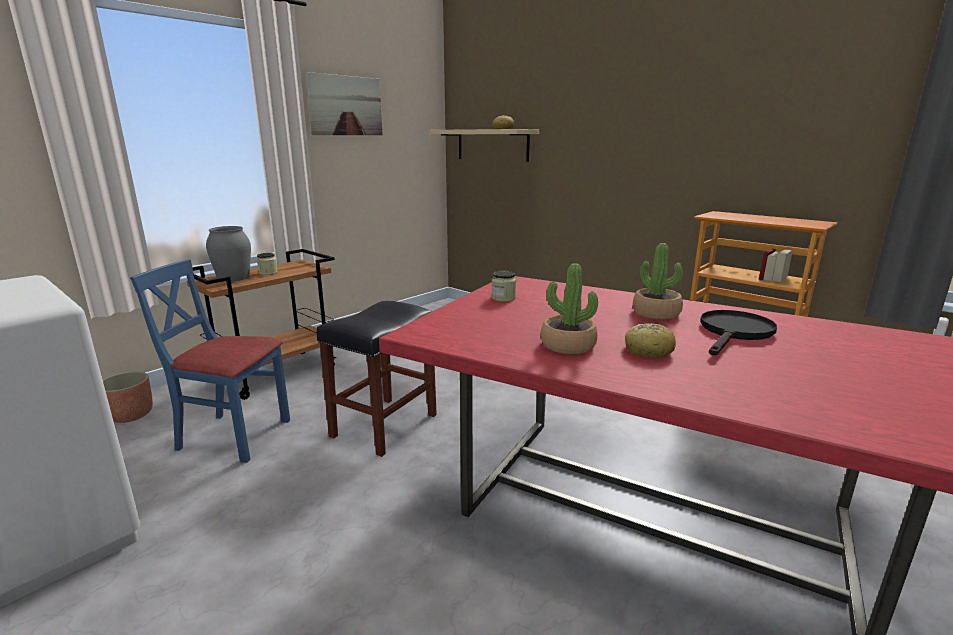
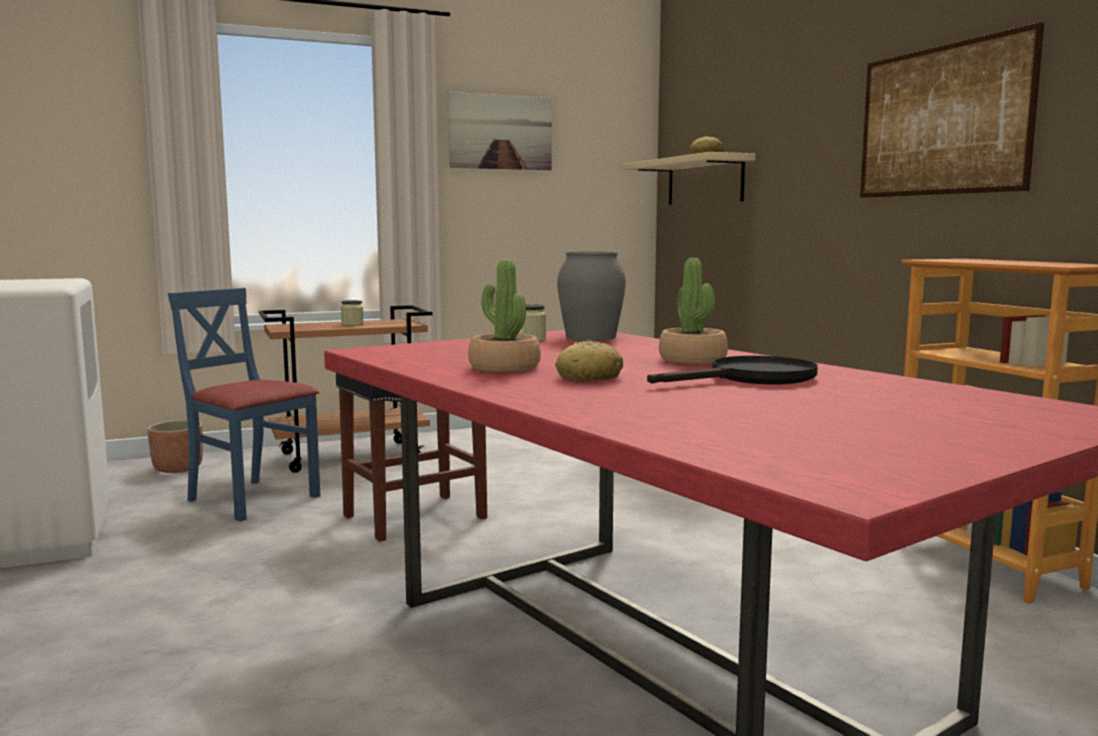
camera: 25 degrees right, 10 degrees down
(233, 277) = (311, 325): grey vase -> grey vase (590, 336)
(698, 122) = (942, 121): none -> picture

